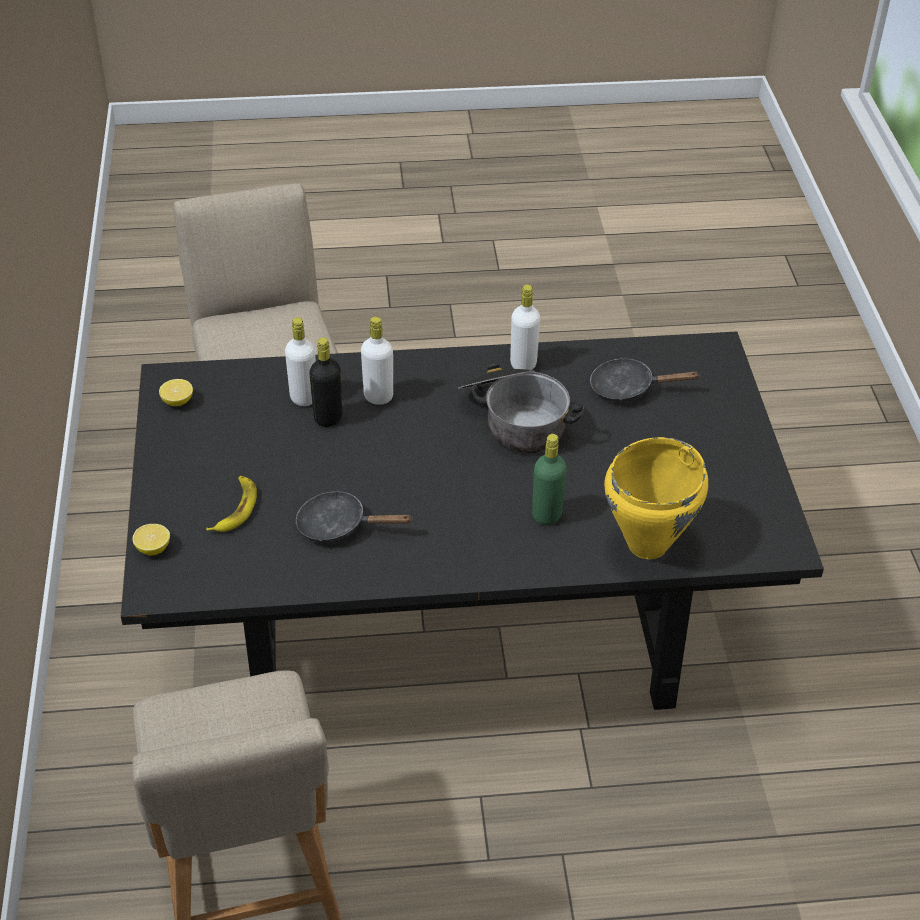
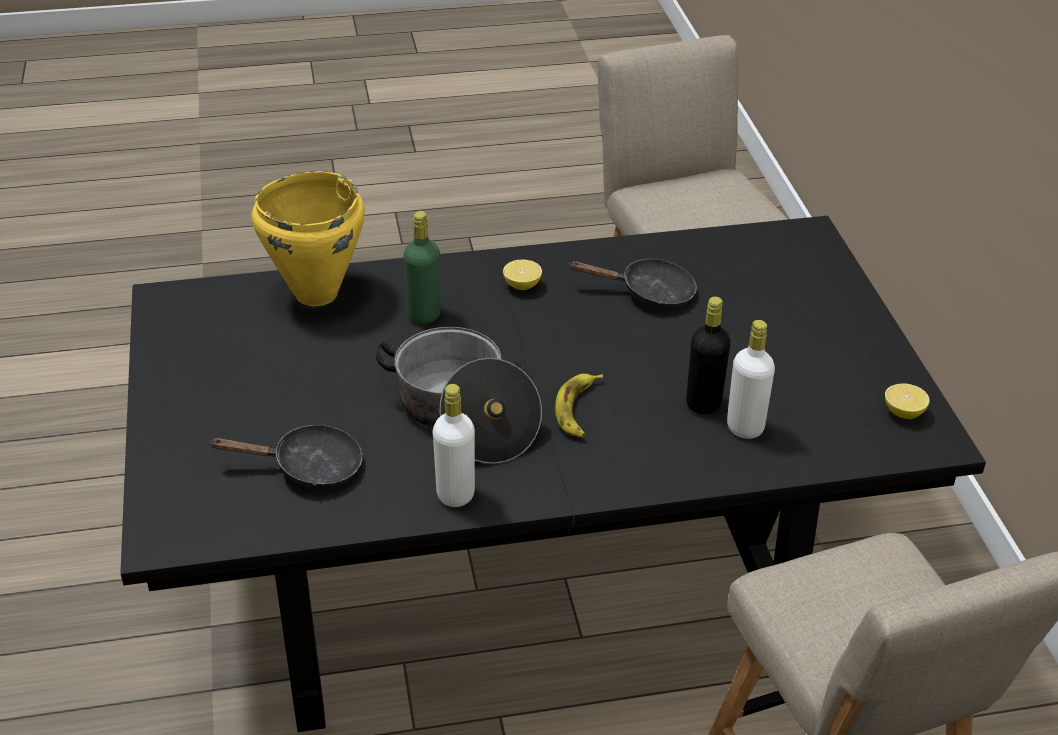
camera: 175 degrees right, 5 degrees down
(153, 548) = (831, 264): lemon -> lemon (522, 285)
(235, 508) = (767, 303): banana -> banana (578, 409)
(378, 396) = (647, 435): white bottle -> none

